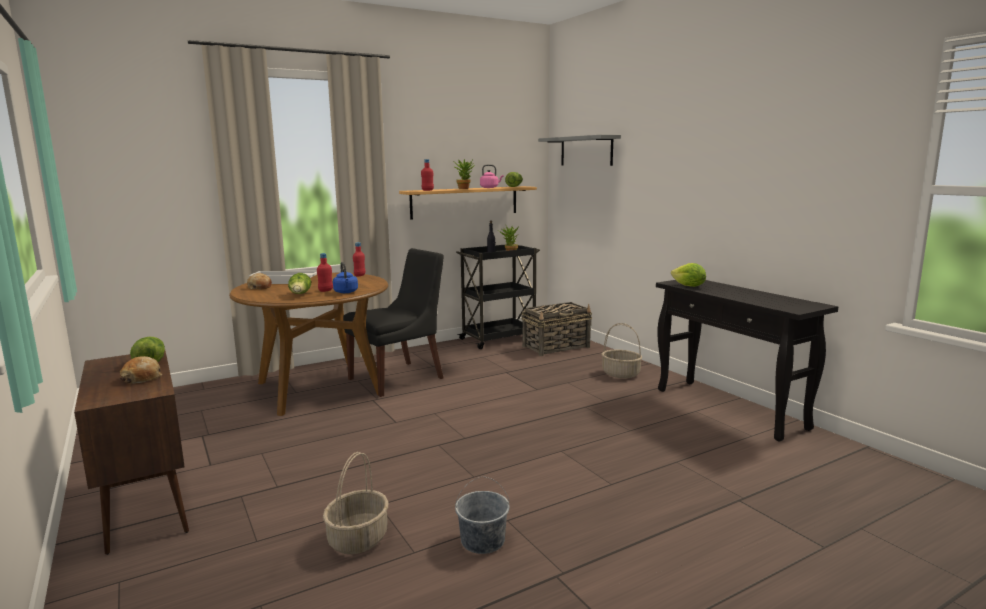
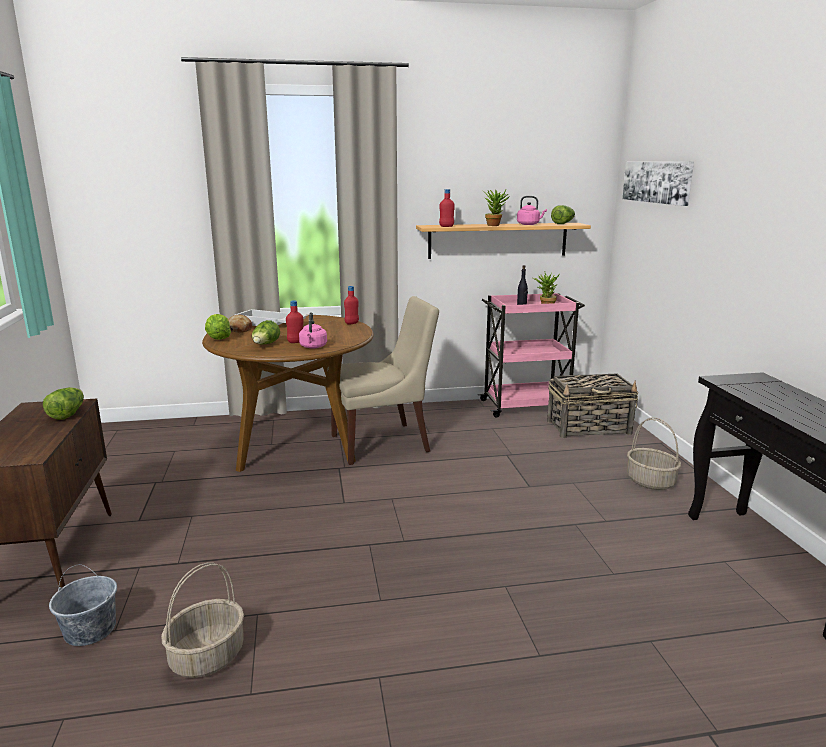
camera: 20 degrees right, 5 degrees up
(142, 378) = (39, 435): bread -> none
(346, 292) = (313, 347): blue kettle -> pink kettle
(399, 378) = (383, 443): black chair -> beige chair
(482, 541) = (332, 700): grey bucket -> grey bucket (90, 630)
(499, 339) = (526, 406): black cart -> pink cart
(586, 151) = (657, 182): grey shelf -> picture
(688, 286) = (741, 389): lettuce -> lettuce (218, 339)

